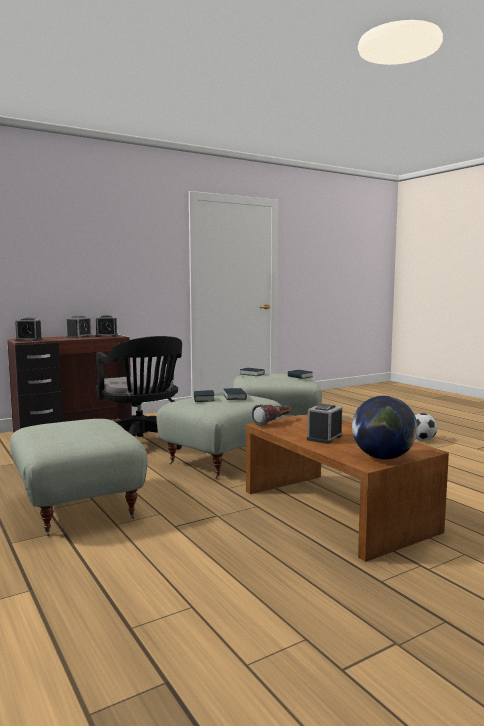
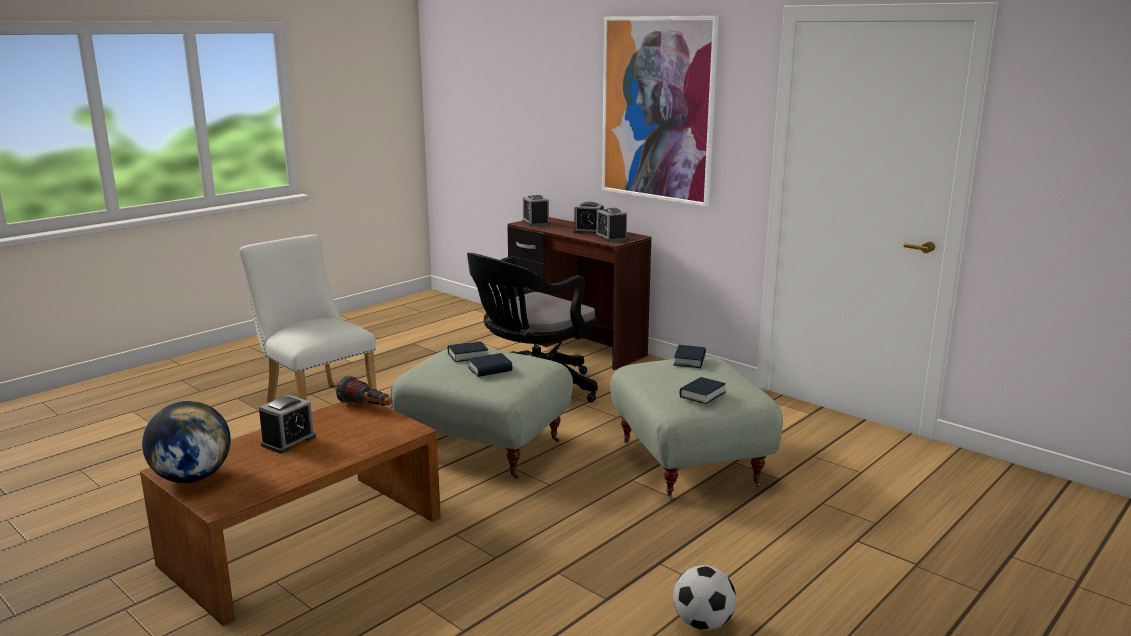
camera: 75 degrees right, 10 degrees up
(76, 506) = (316, 403): grey ottoman -> white chair
(111, 248) = (657, 109): none -> picture
(324, 438) = (288, 441): alarm clock -> alarm clock turned 105 degrees clockwise

